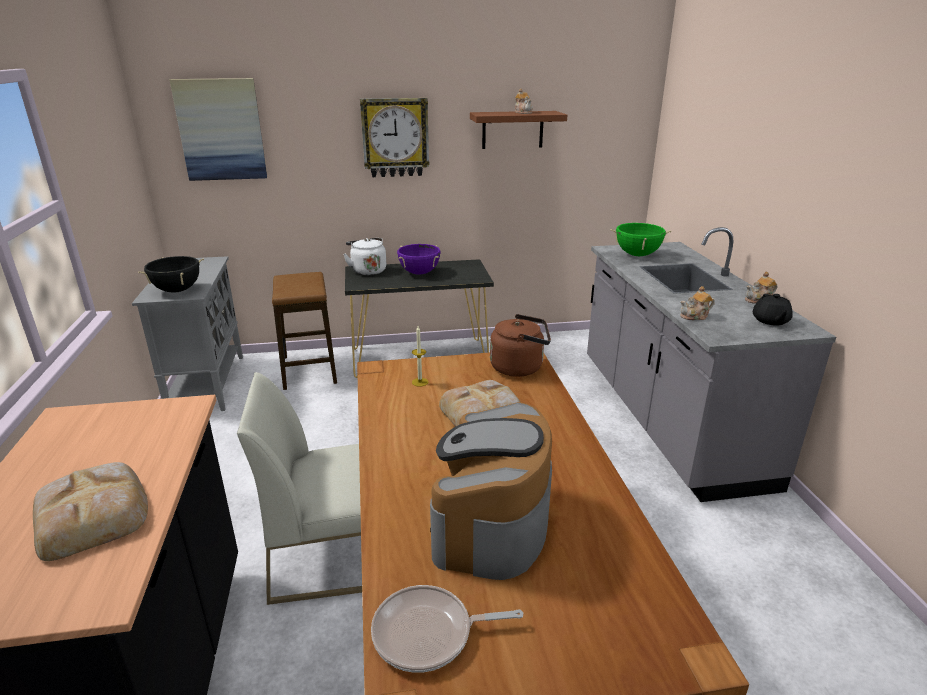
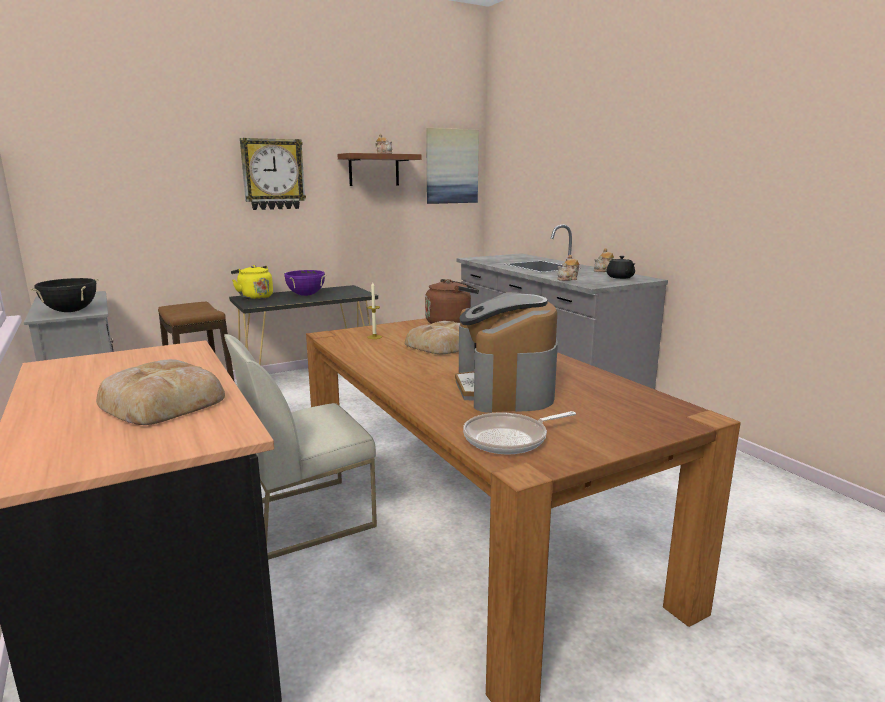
camera: 20 degrees left, 10 degrees down
(221, 130) = (100, 163): picture -> picture (451, 166)
(367, 270) = (254, 297): white kettle -> yellow kettle
(637, 255) = (496, 259): green cooking pot -> none

